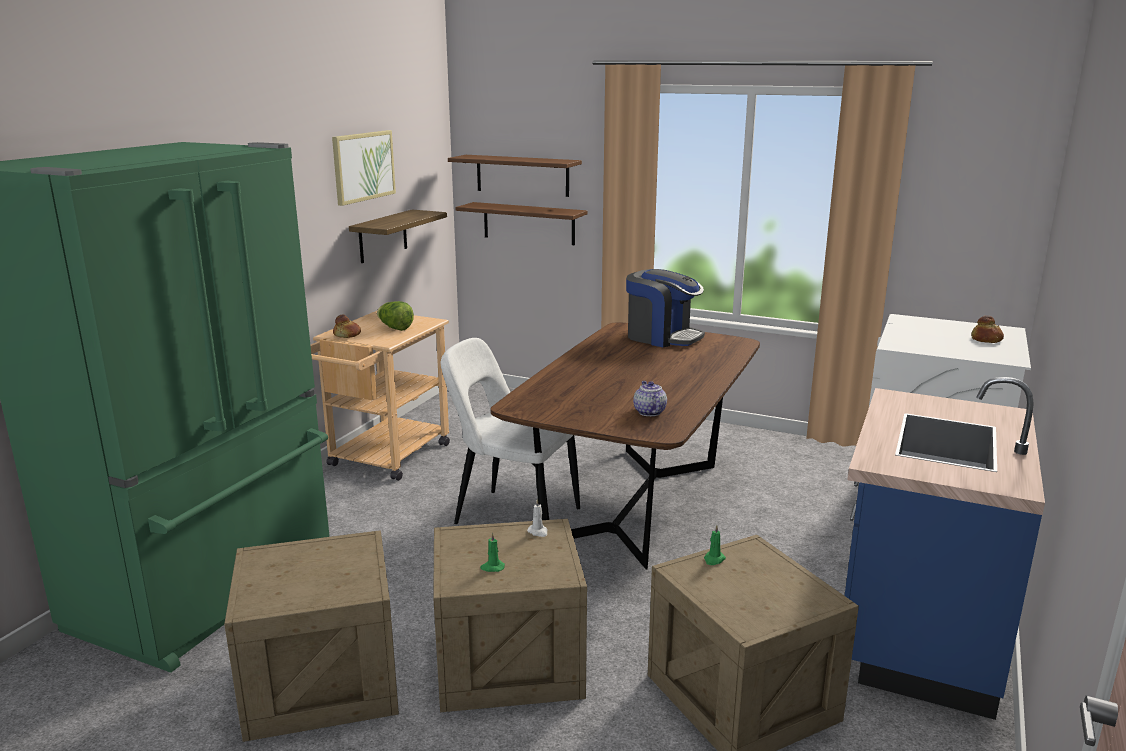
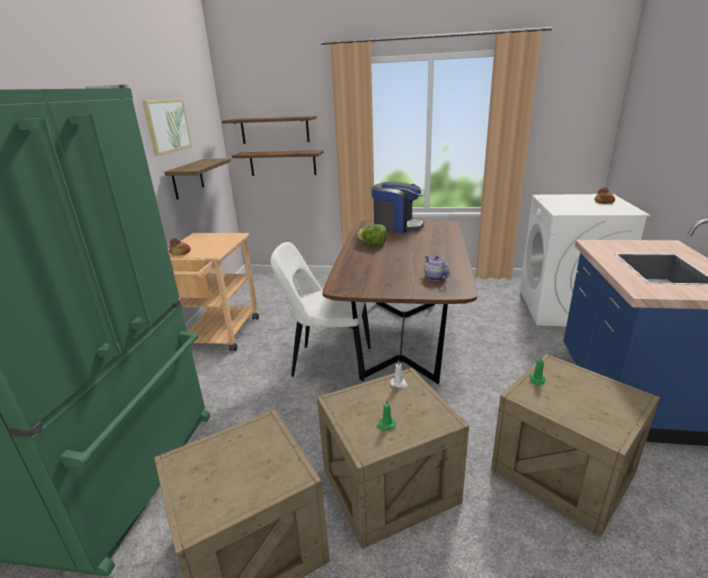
camera: 15 degrees left, 5 degrees up
(395, 328) = (214, 243): lettuce -> lettuce (373, 244)

